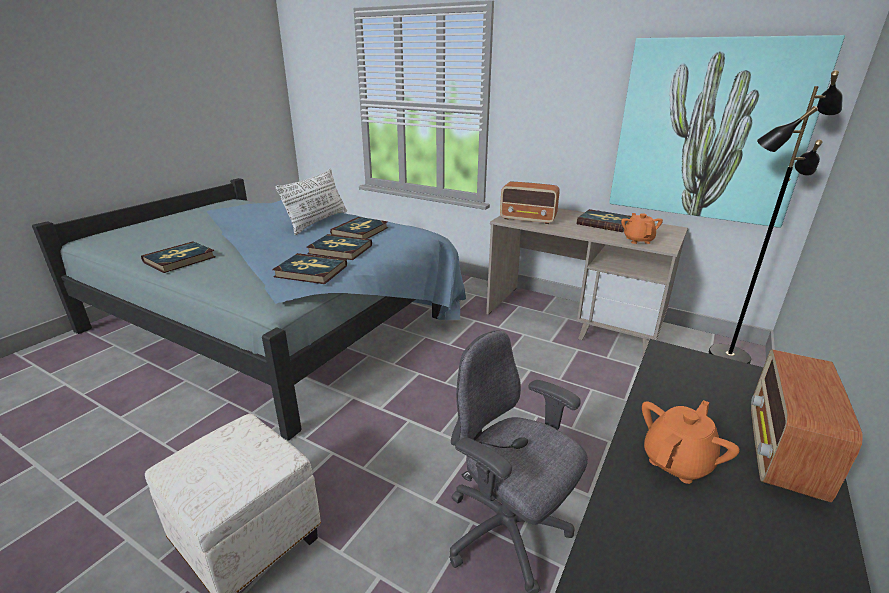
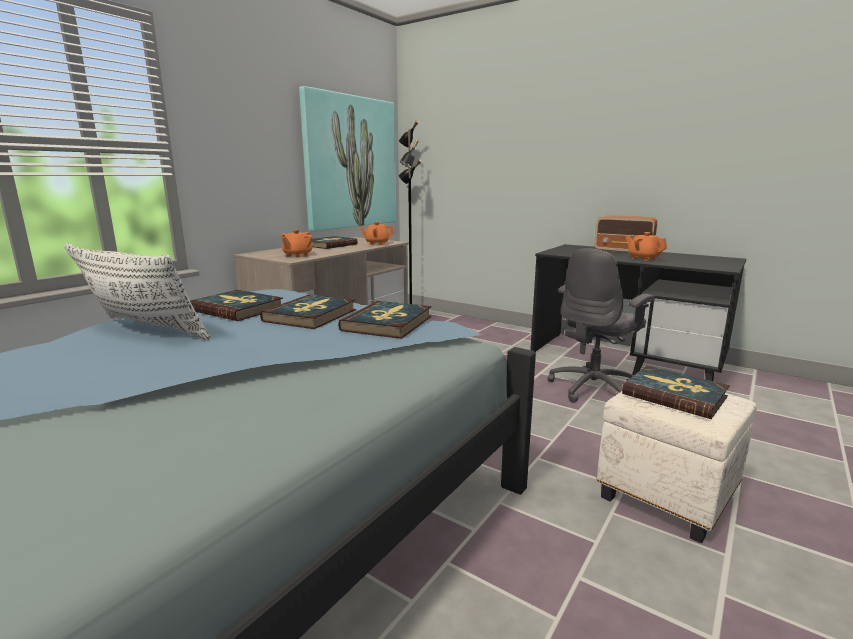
camera: 85 degrees left, 10 degrees down
(180, 259) = (239, 433): book -> book (674, 395)
(528, 219) = (297, 255): radio -> orange teapot

